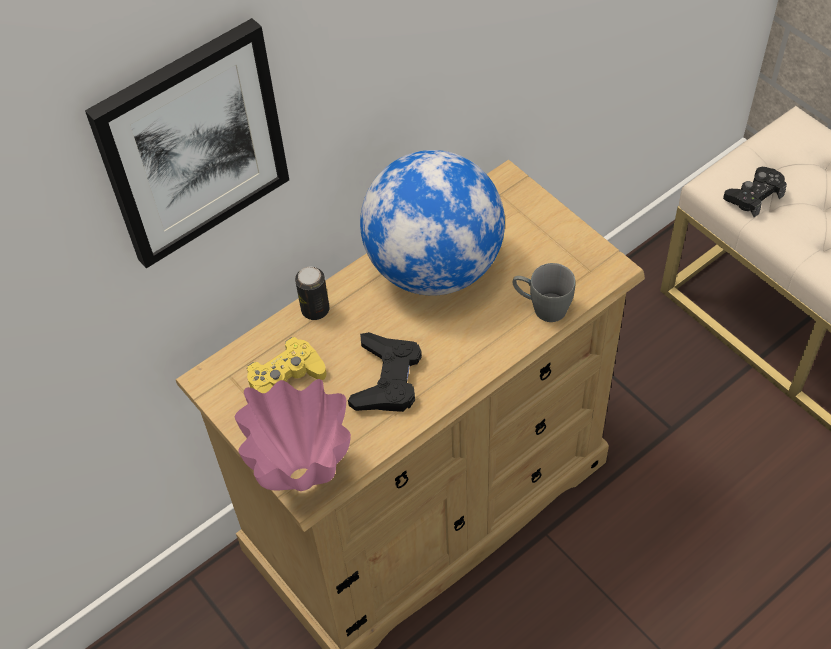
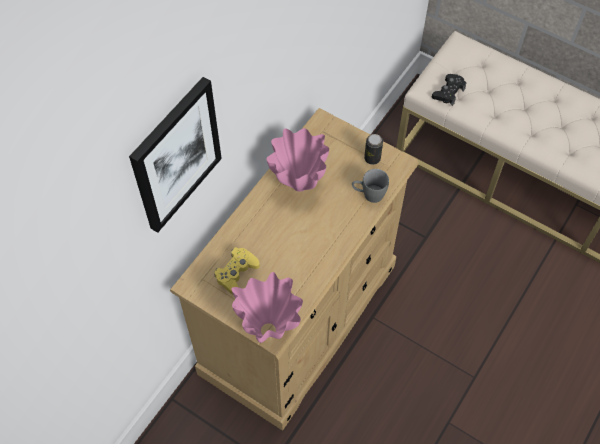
camera: 20 degrees left, 5 degrees up
(315, 310) = (238, 227): can -> can (372, 158)
(387, 379) = (295, 258): black game controller -> none
(434, 267) = (299, 184): globe -> pink vase

